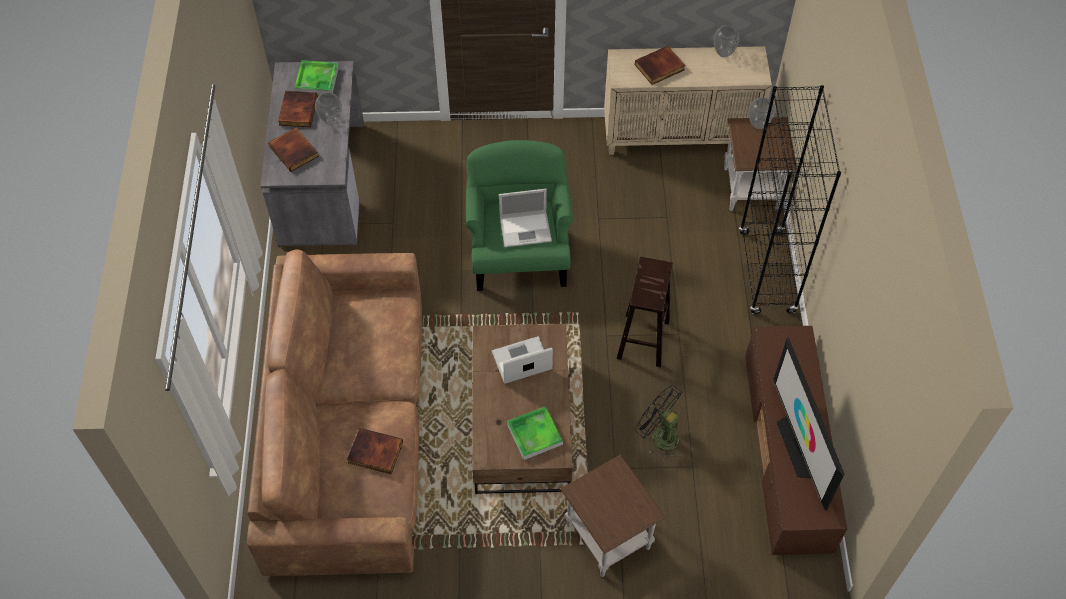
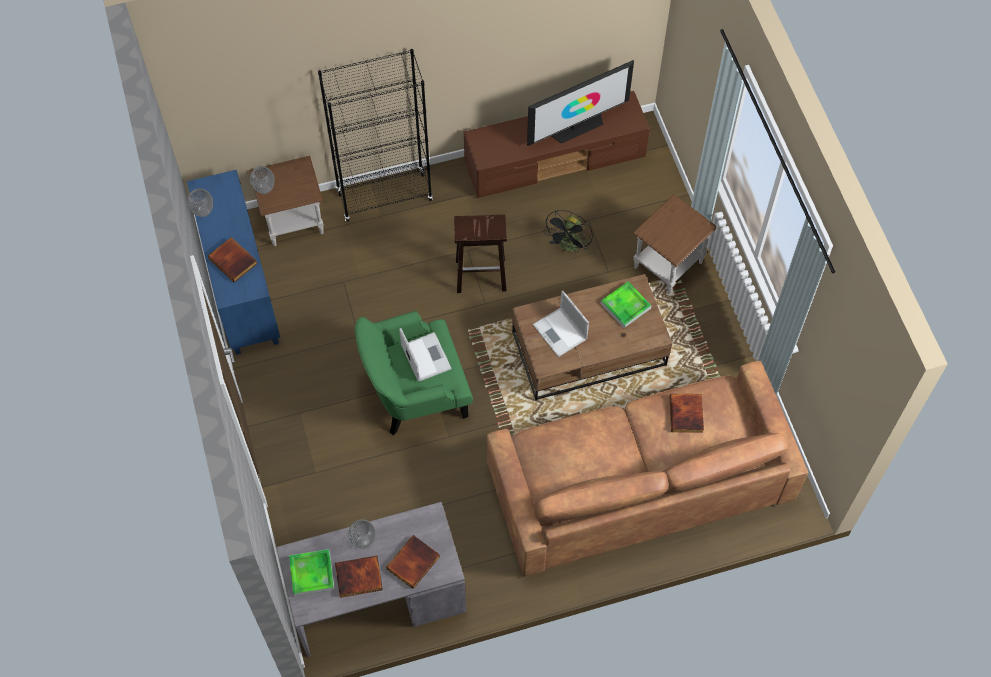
camera: 105 degrees left, 5 degrees up
(679, 135) = (241, 288): beige cabinet -> blue cabinet

